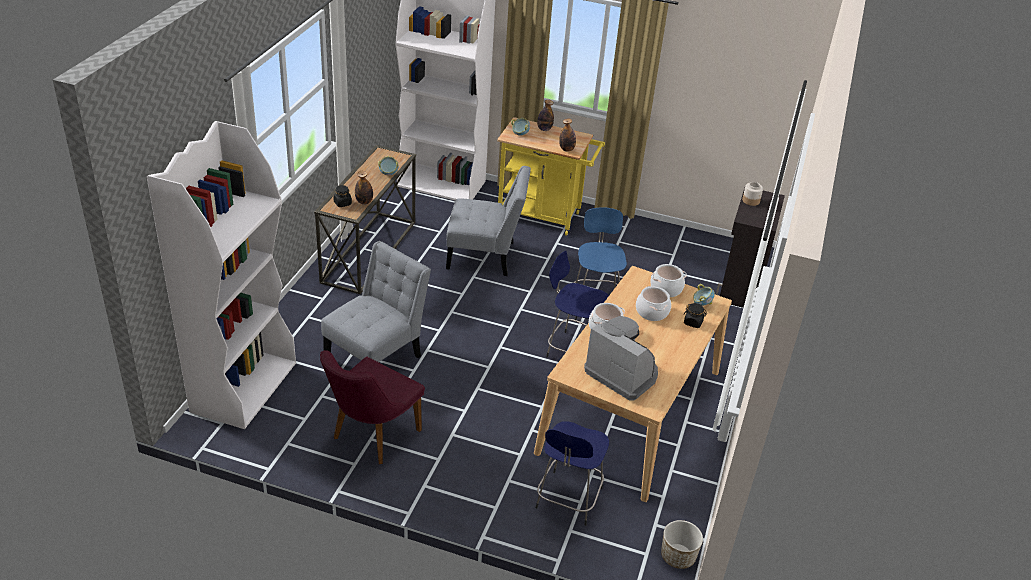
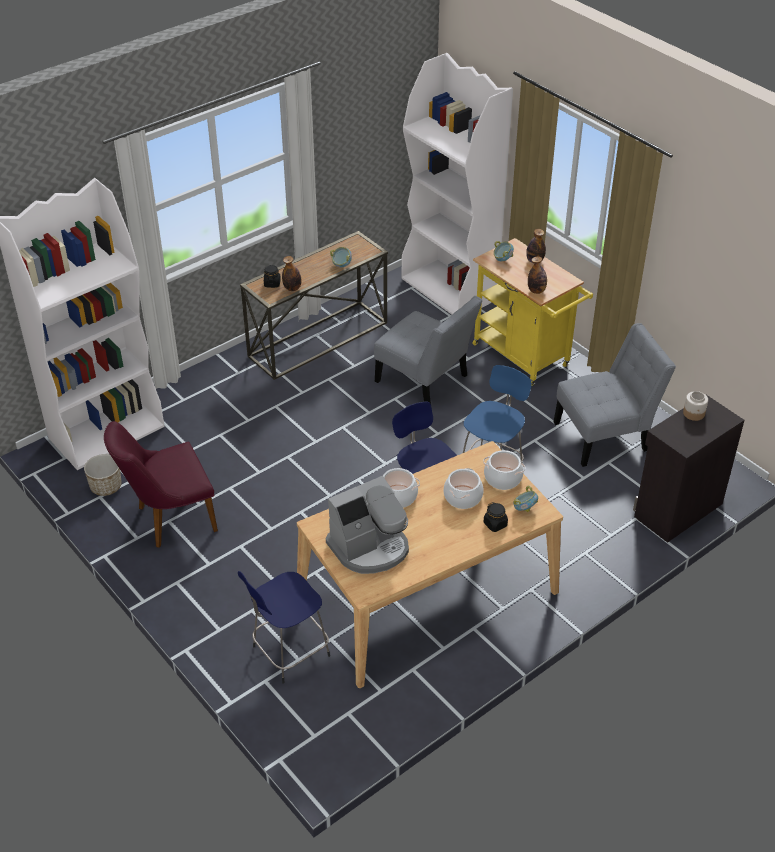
camera: 35 degrees right, 5 degrees up
(377, 355) = (238, 445): grey chair -> grey chair (605, 435)
(622, 373) = (370, 547): coffee machine -> coffee machine turned 75 degrees clockwise
(677, 556) = (341, 752): planter -> planter (106, 486)

